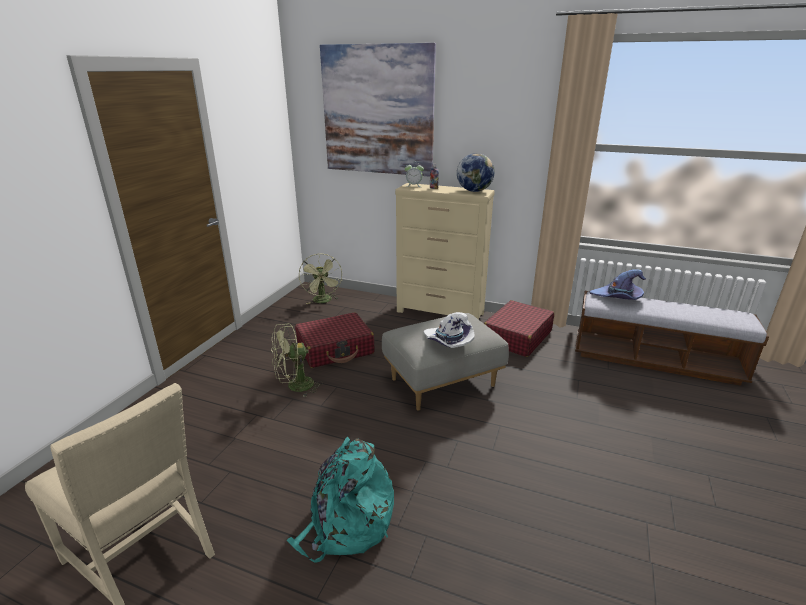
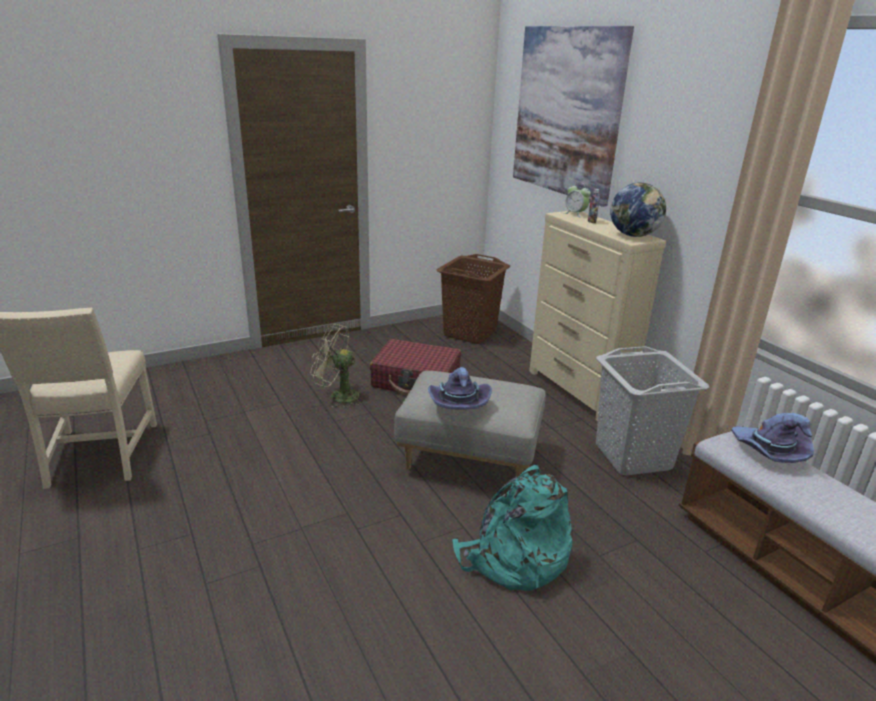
camera: 40 degrees right, 0 degrees up
(323, 301) = (470, 333): green fan -> brown laundry basket
(346, 523) = (223, 517): turquoise backpack -> turquoise backpack (513, 559)
(448, 342) = (457, 403): white hat -> purple hat
(517, 337) = (633, 457): red suitcase -> grey laundry basket

